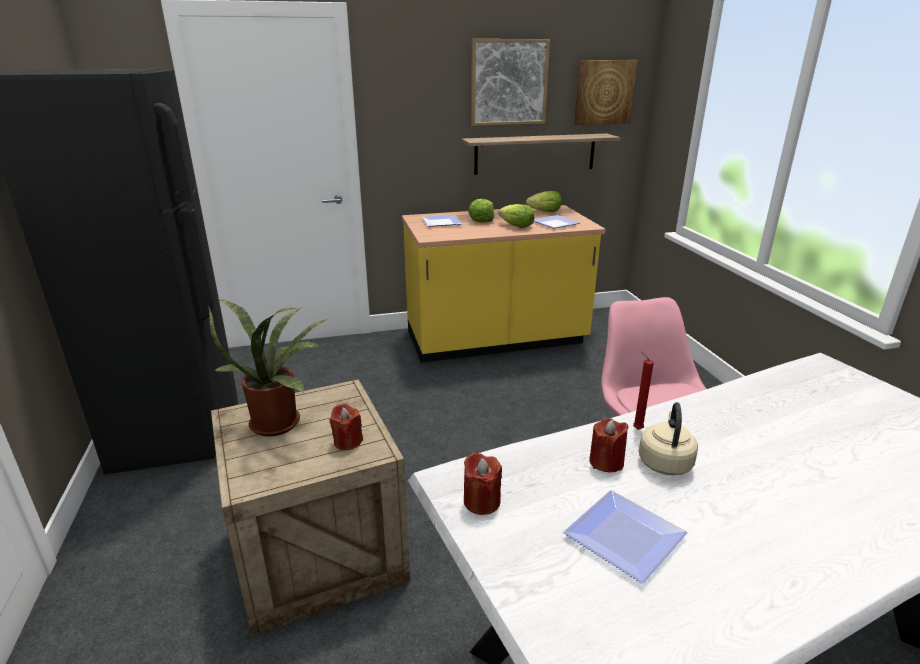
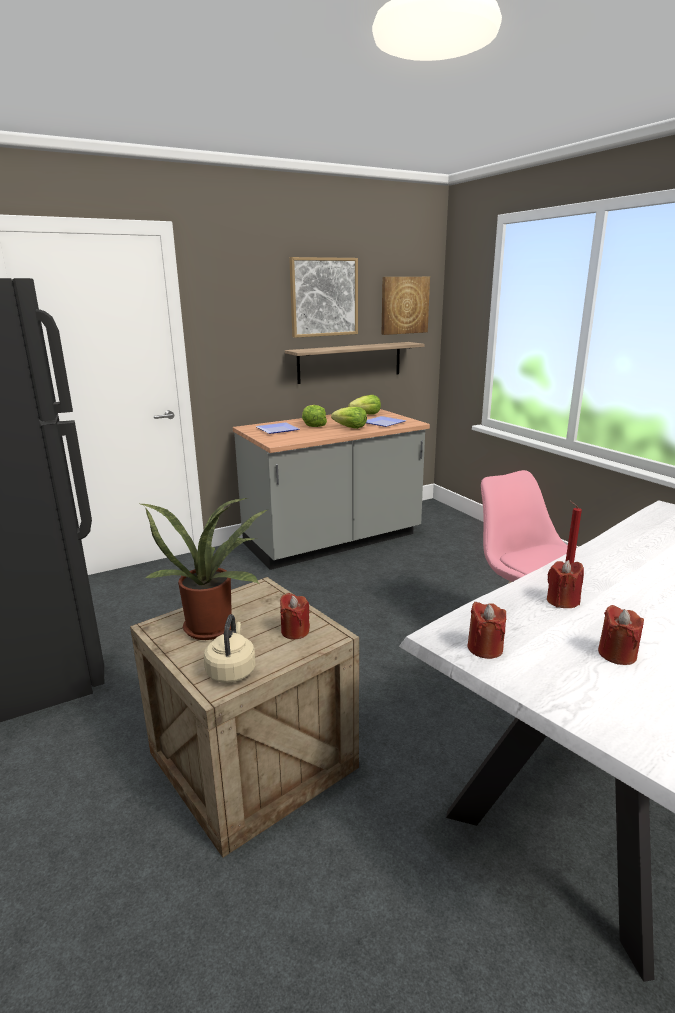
camera: 15 degrees left, 5 degrees down
(496, 340) = (333, 541): yellow counter -> grey counter
(620, 537) = (617, 654): plate -> red candle
(664, 461) = (607, 593): beige kettle -> beige kettle (232, 670)

